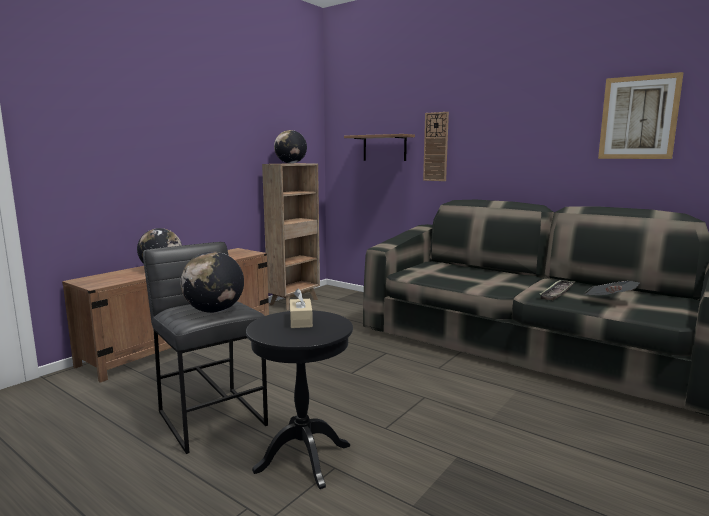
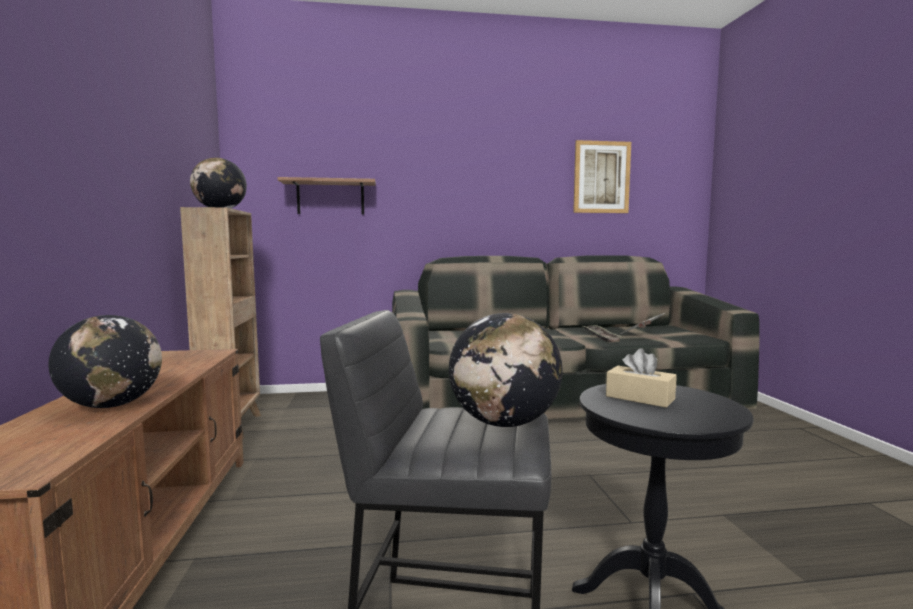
camera: 45 degrees left, 5 degrees down
(436, 147) = (405, 198): wall clock -> none

